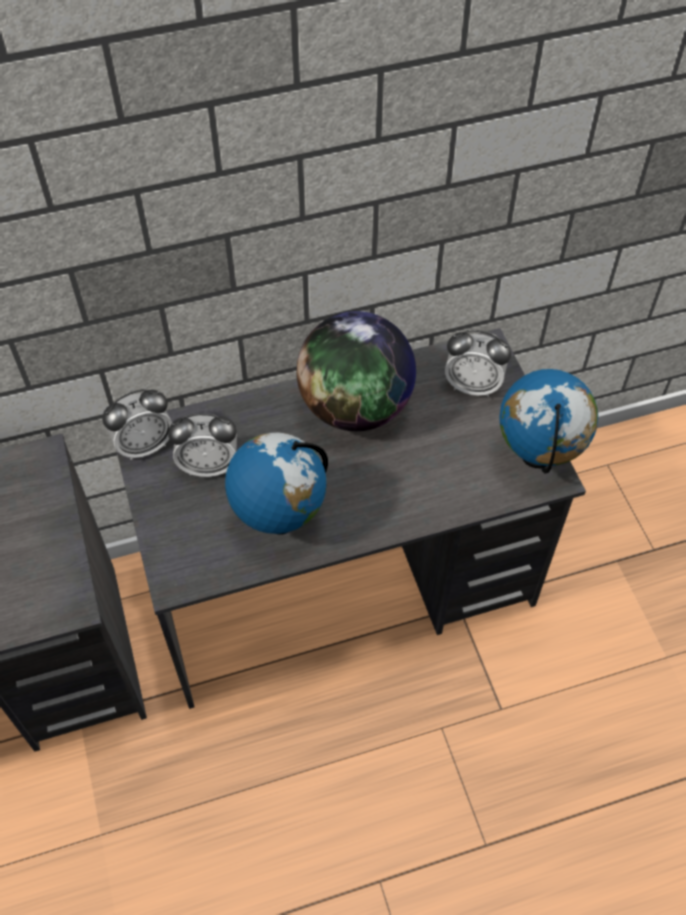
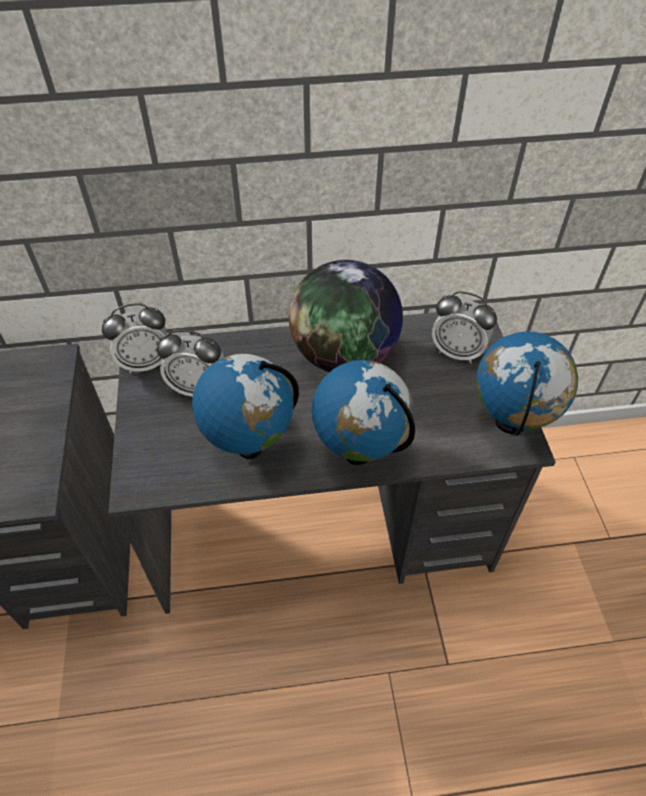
camera: 10 degrees right, 5 degrees down
(392, 510) = (359, 452): none -> globe

